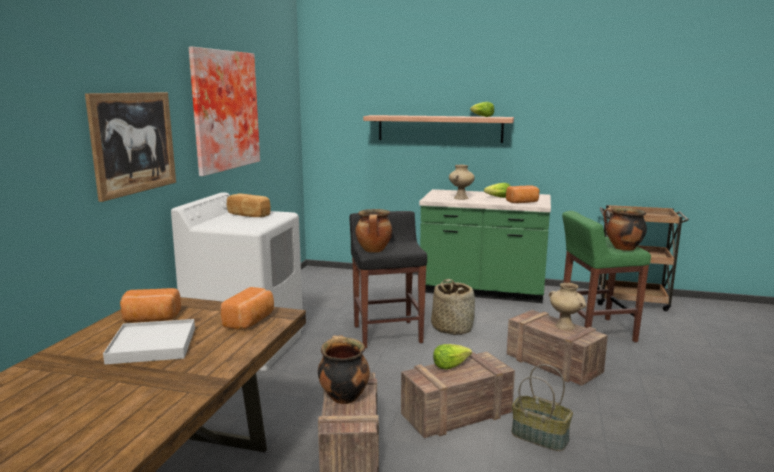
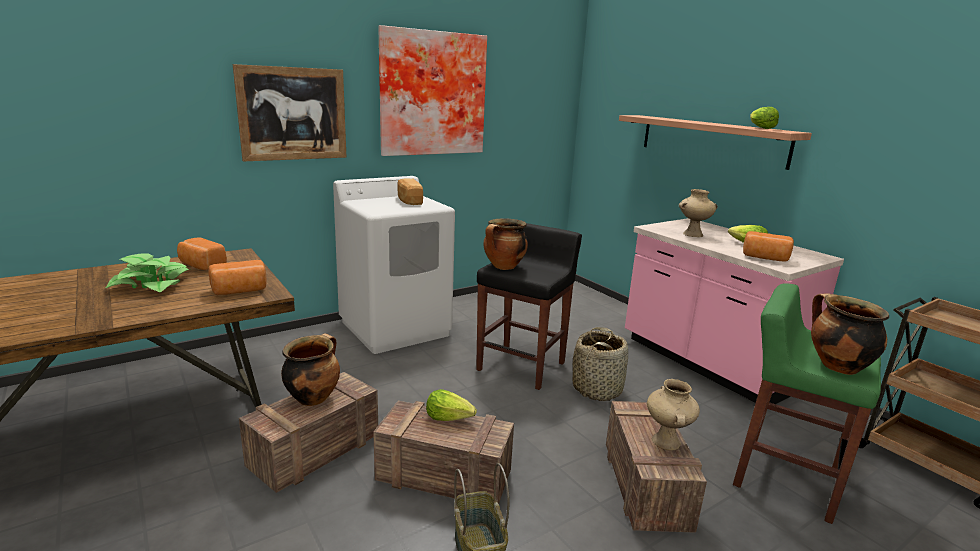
camera: 40 degrees right, 5 degrees up
(152, 345) = (152, 284): white tray -> potted plant
(482, 291) = (707, 363): green counter -> pink counter

